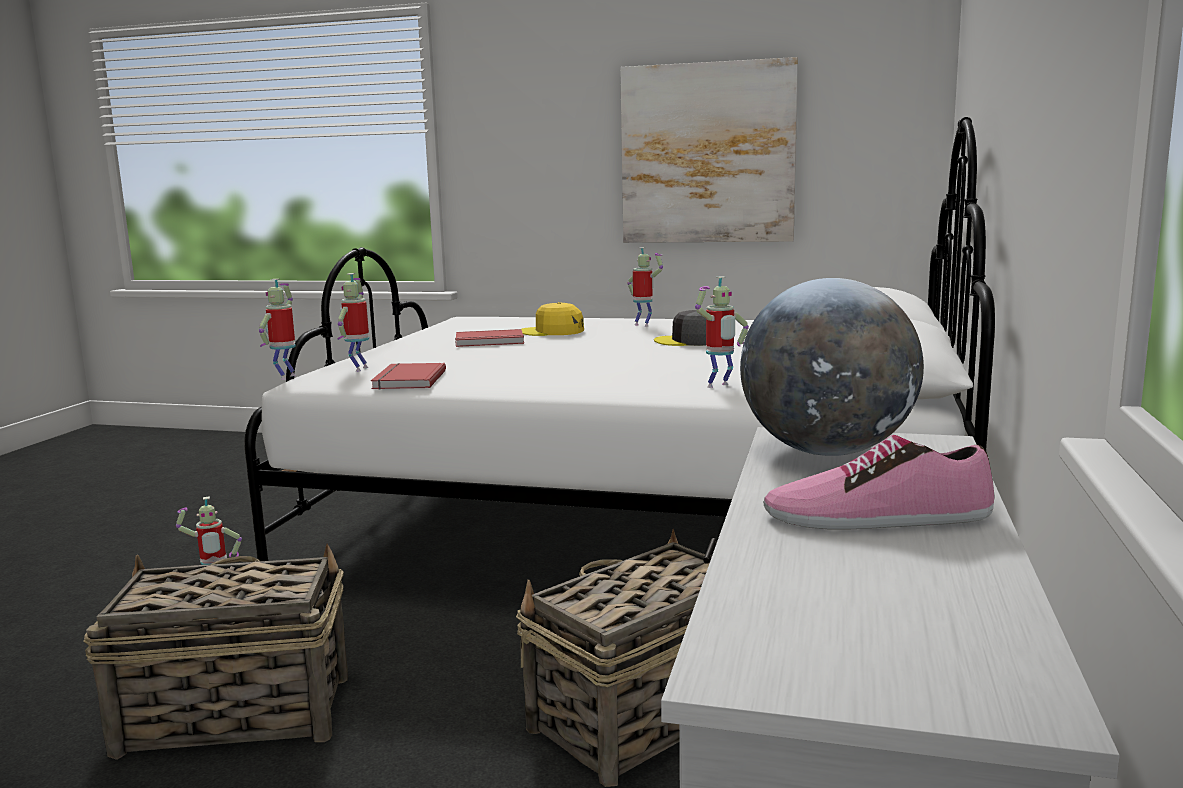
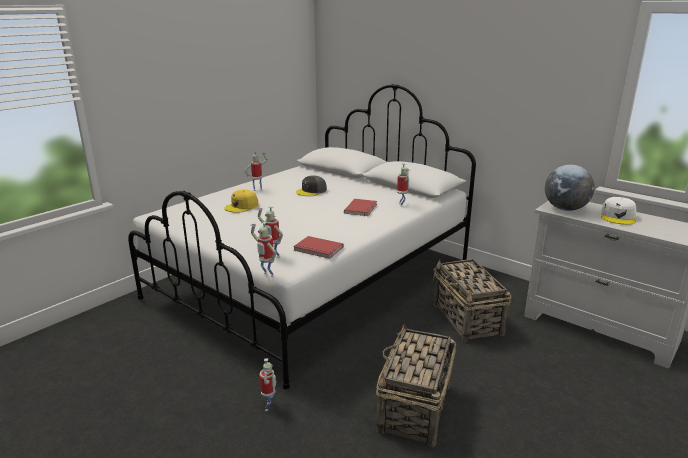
camera: 65 degrees left, 10 degrees up
(490, 341) = (246, 221): red book -> red book (362, 209)
(707, 154) = (235, 95): picture -> none
(876, 516) = (618, 217): shoe -> white cap

